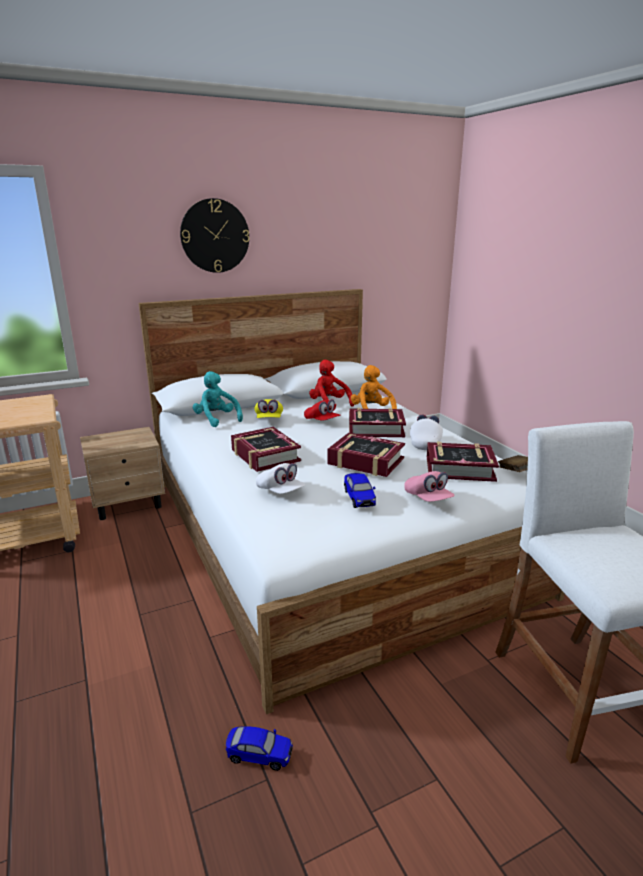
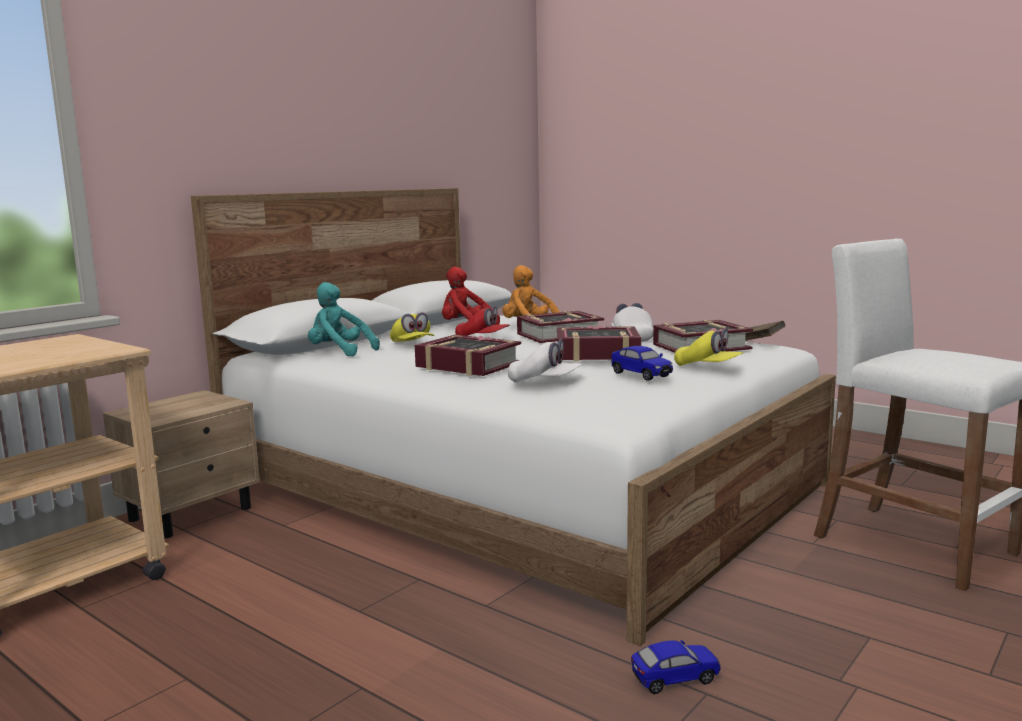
camera: 25 degrees left, 10 degrees down
(215, 236) = (283, 107): wall clock -> none
(428, 499) = (707, 367): pink cap -> yellow cap

